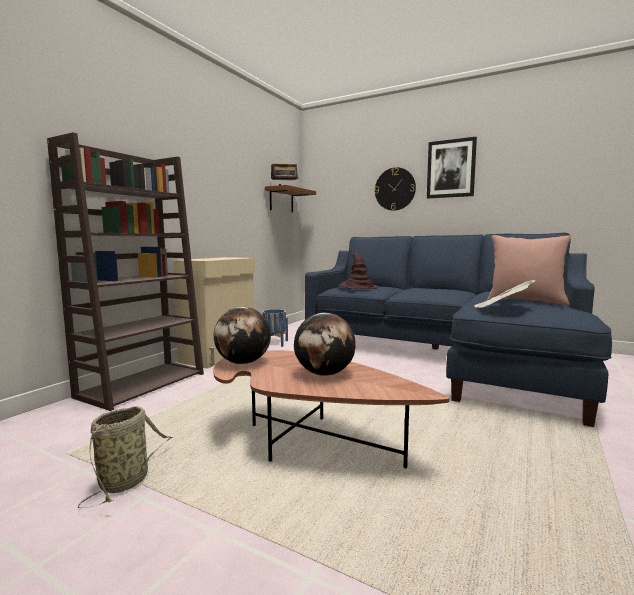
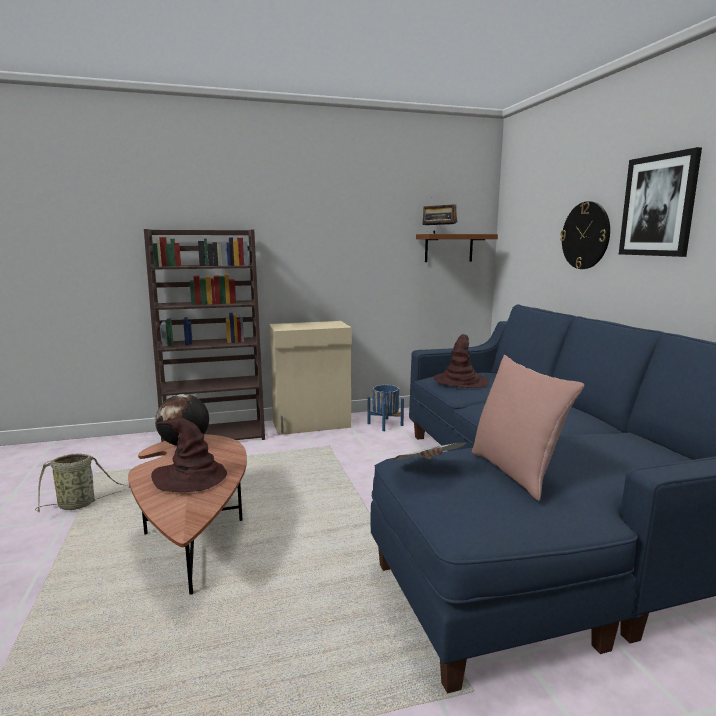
camera: 45 degrees right, 5 degrees up
(325, 374) = (191, 477): globe -> brown hat

